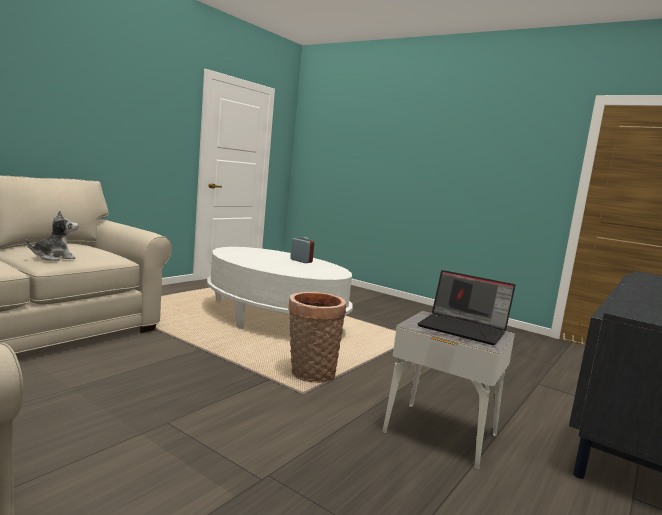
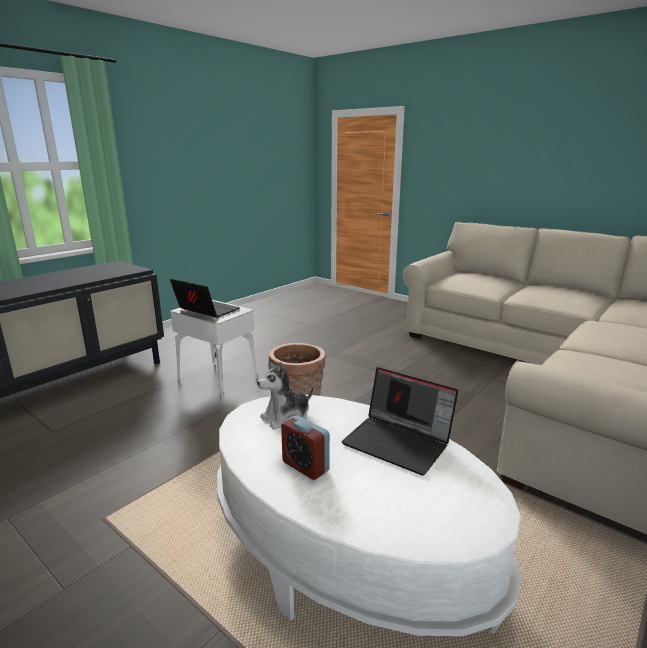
camera: 175 degrees left, 10 degrees up
(54, 257) = (585, 358): plush toy -> plush toy (286, 417)
(252, 260) = (399, 442): none -> laptop

